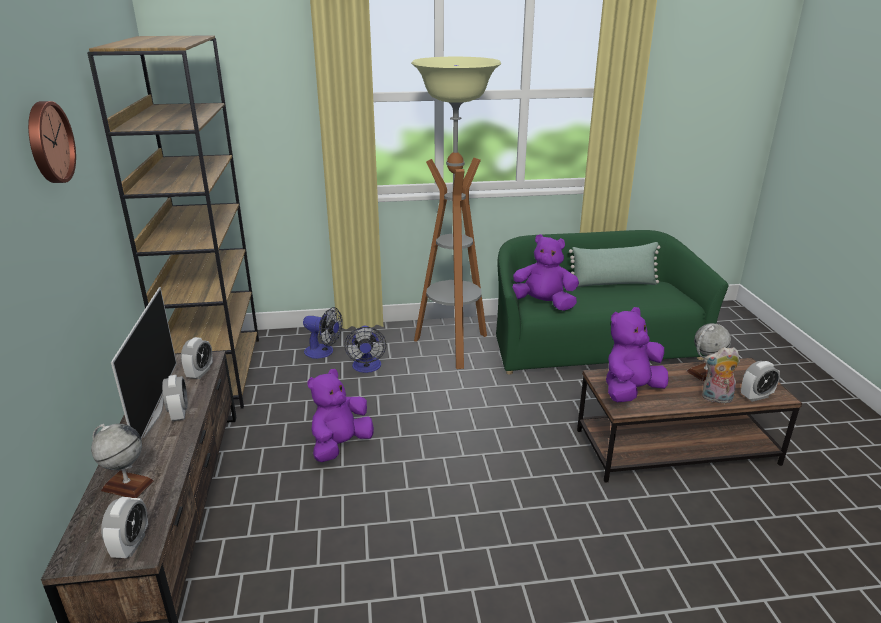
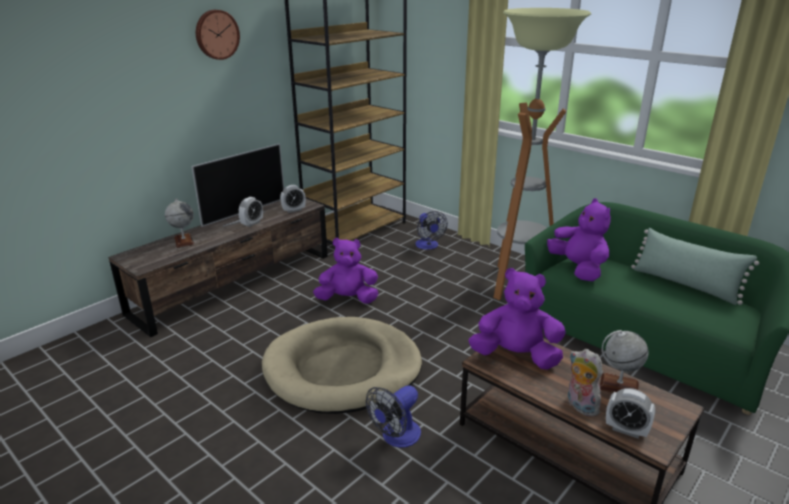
camera: 50 degrees right, 0 degrees up
(131, 545) = (145, 263): alarm clock -> none
(367, 368) = (437, 267): fan -> fan (396, 437)
(456, 510) = (343, 369): none -> beige dog bed

